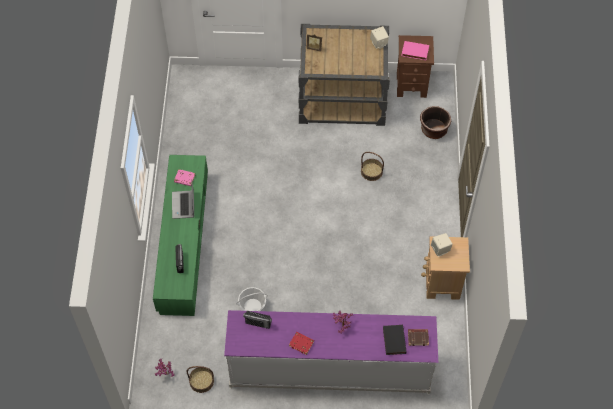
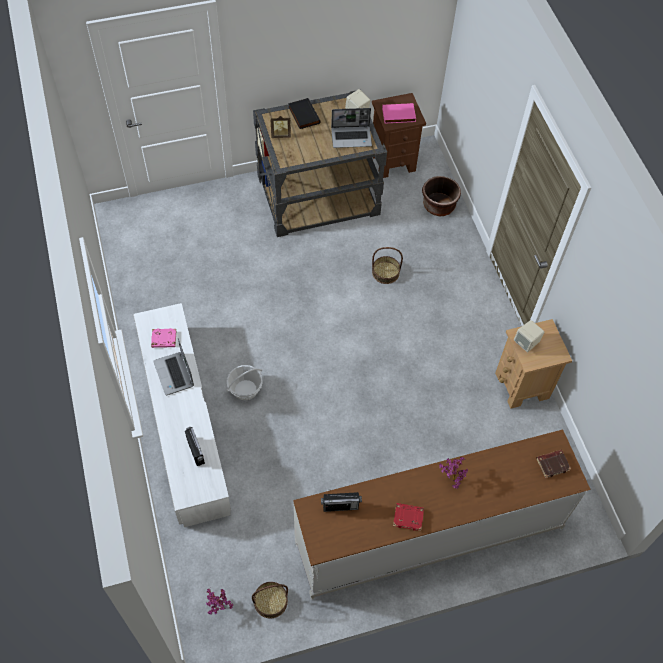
camera: 20 degrees left, 0 degrees up
(182, 241) = (182, 421): green tv stand -> white tv stand
(252, 306) = (302, 480): basket -> basket (245, 390)
(330, 369) = (430, 534): purple cabinet -> brown cabinet
(367, 62) = (351, 137): none -> laptop
(393, 340) = (523, 477): black book -> black book (303, 115)

